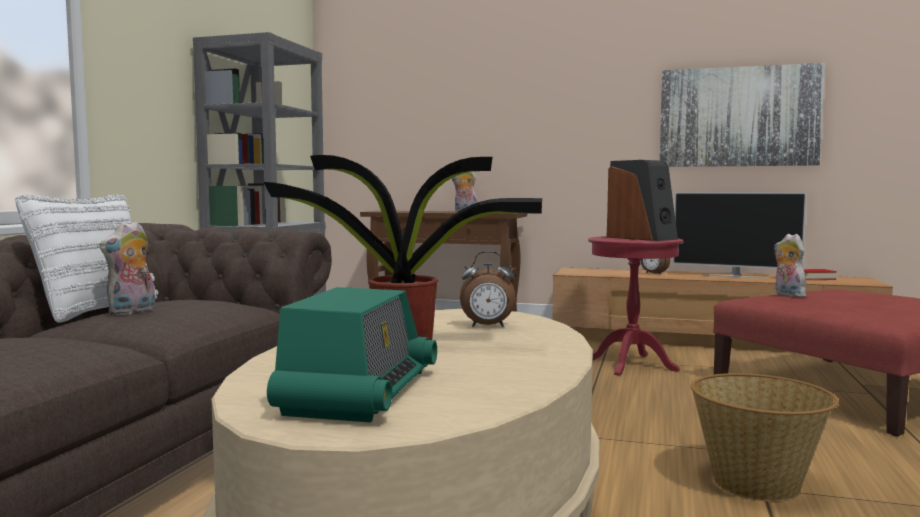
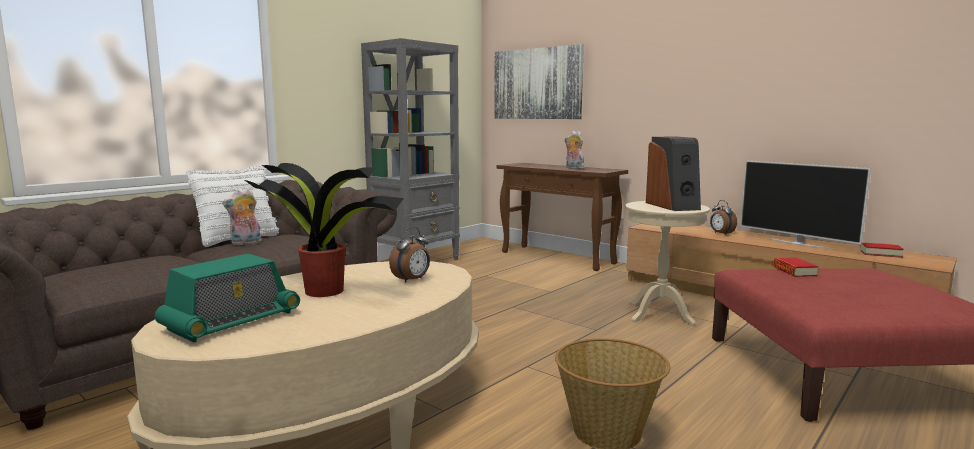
camera: 25 degrees right, 5 degrees up
(487, 326) = (412, 280): alarm clock -> alarm clock turned 75 degrees counterclockwise
(631, 364) = (660, 313): red side table -> beige side table
(738, 117) = (824, 87): picture -> picture (537, 84)
(787, 295) = (794, 271): plush toy -> book

